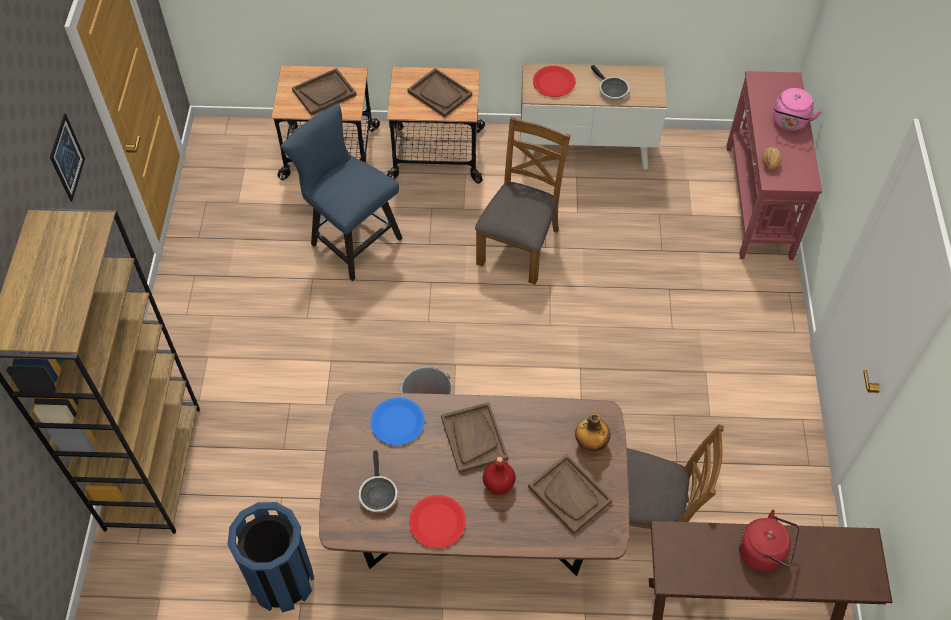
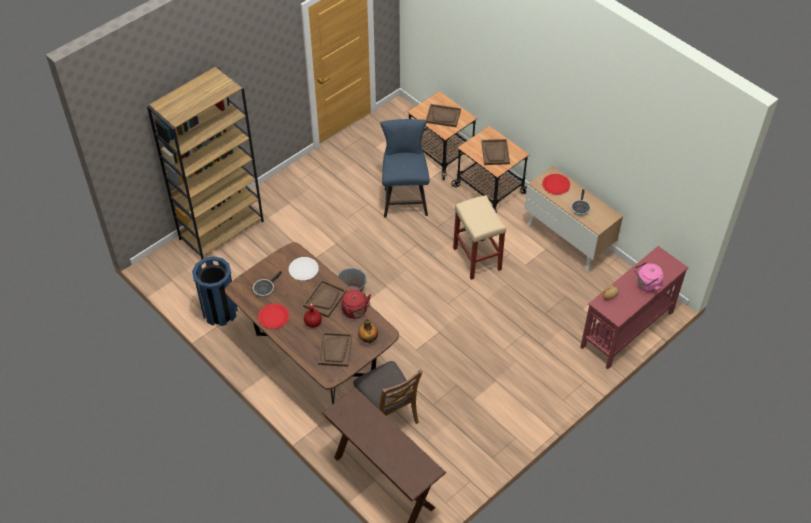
camera: 45 degrees right, 5 degrees down
(67, 157) = (263, 60): picture -> none
(397, 422) = (303, 269): blue plate -> white plate
(519, 246) = (477, 259): brown chair -> beige stool
(764, 552) = (384, 436): red kettle -> red kettle (355, 312)

